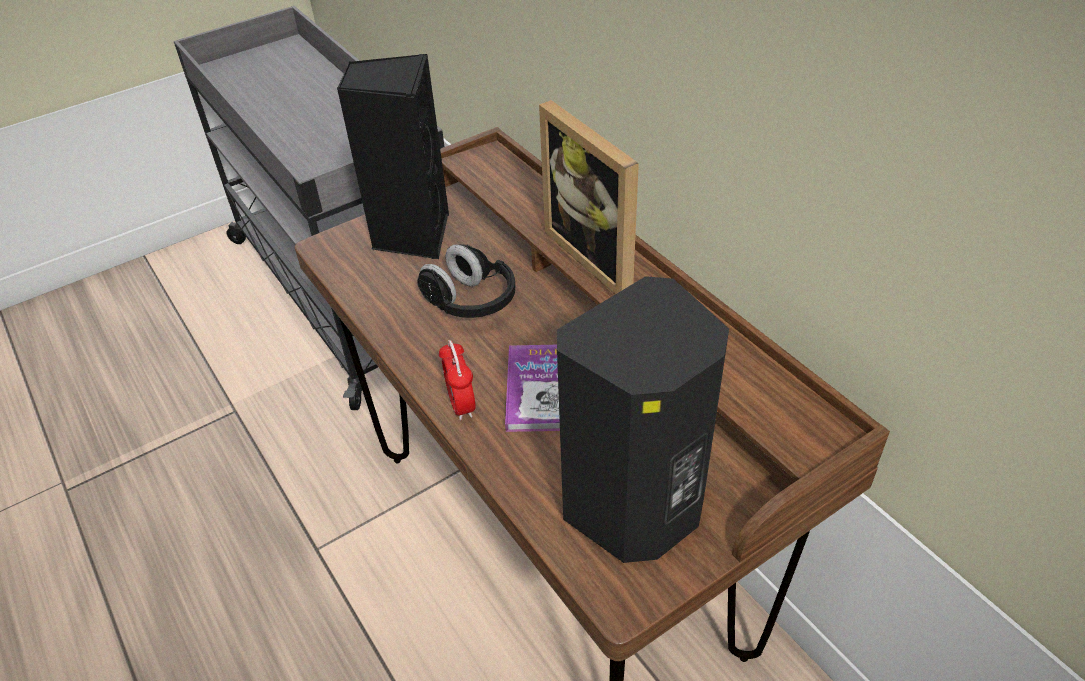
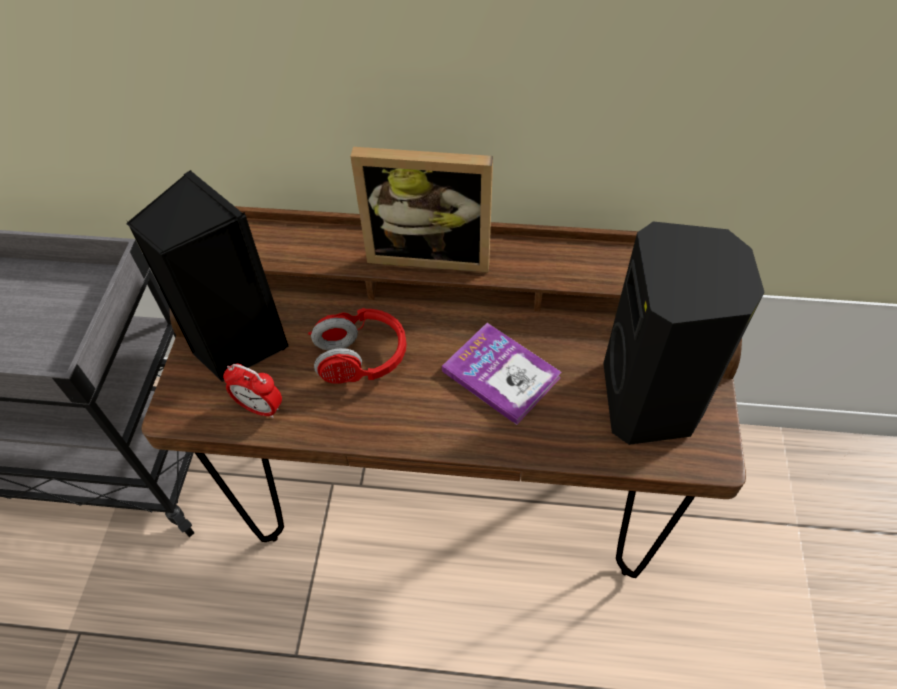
camera: 50 degrees left, 10 degrees up
(461, 405) = (464, 434): alarm clock -> alarm clock (260, 408)
(470, 301) = (361, 358): black headphones -> red headphones

